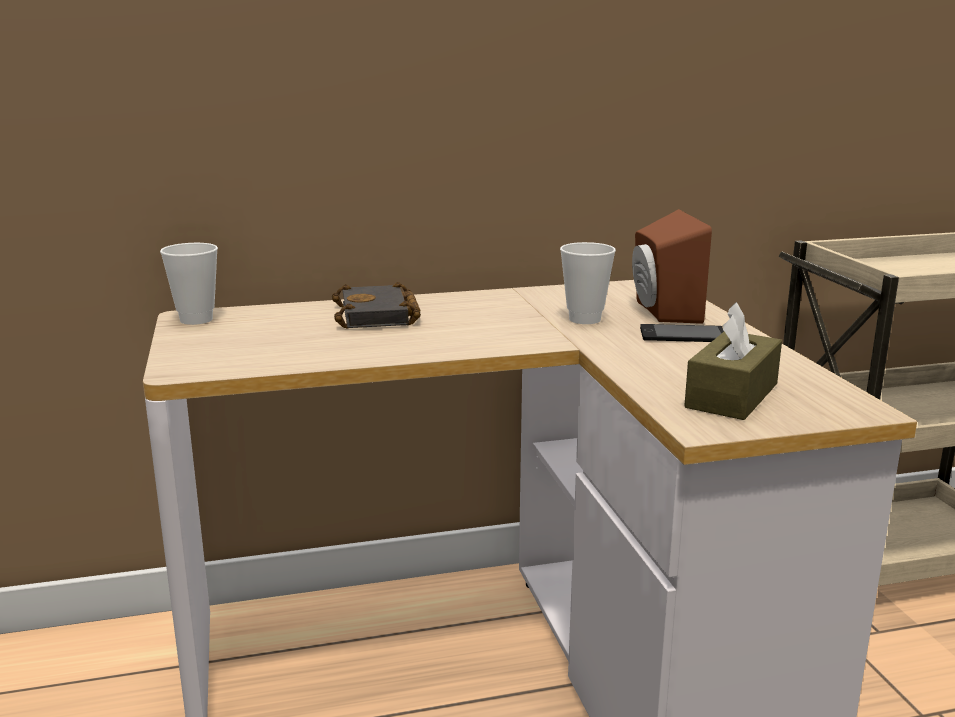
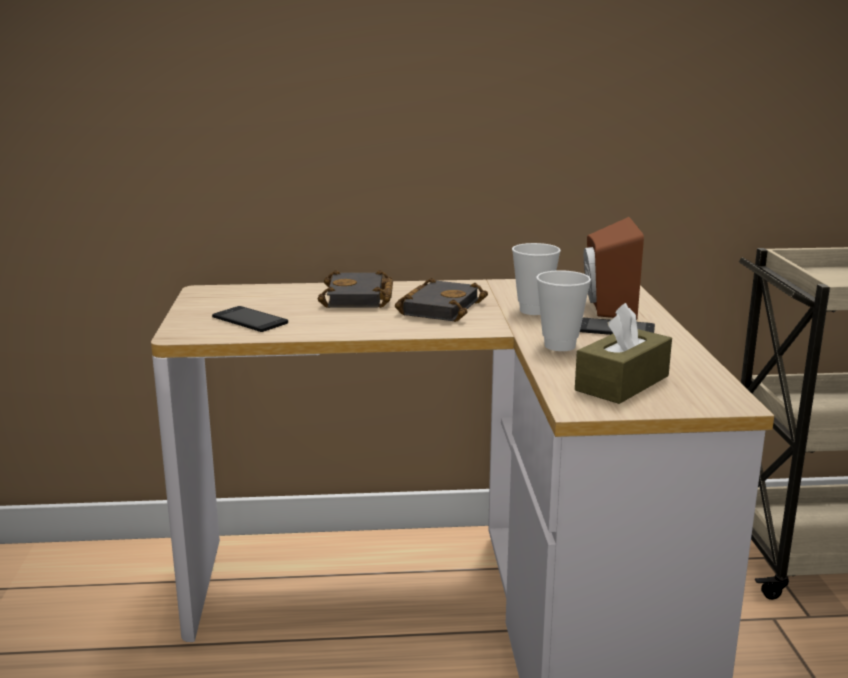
camera: 10 degrees right, 0 degrees up
(196, 319) = (210, 294): cup -> cup (560, 346)
(259, 348) = (250, 320): none -> phone
(477, 321) = (439, 307): none -> black book

